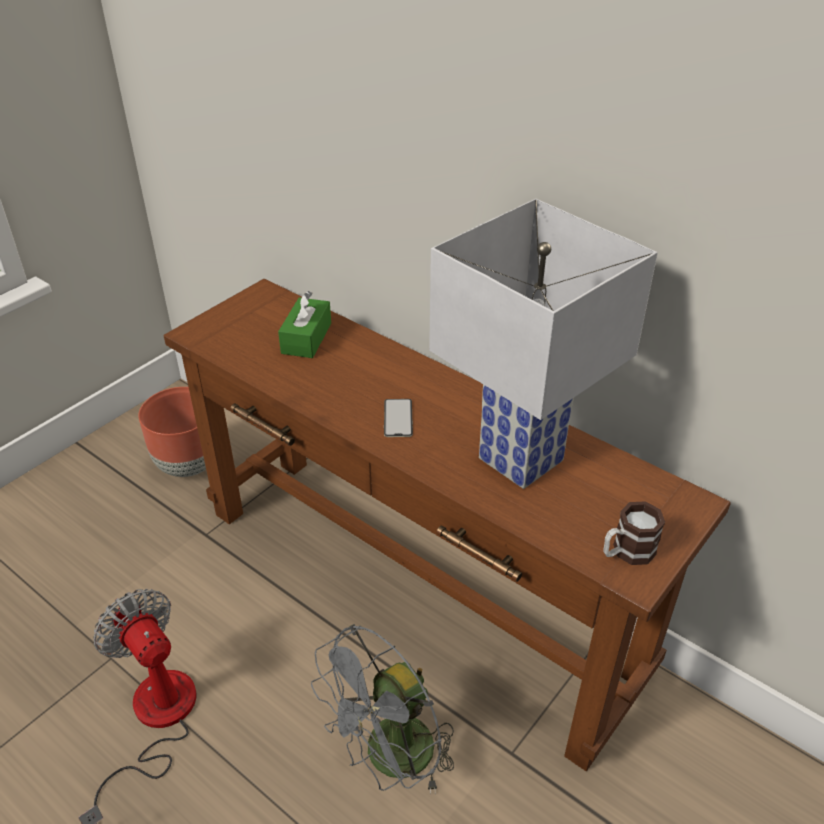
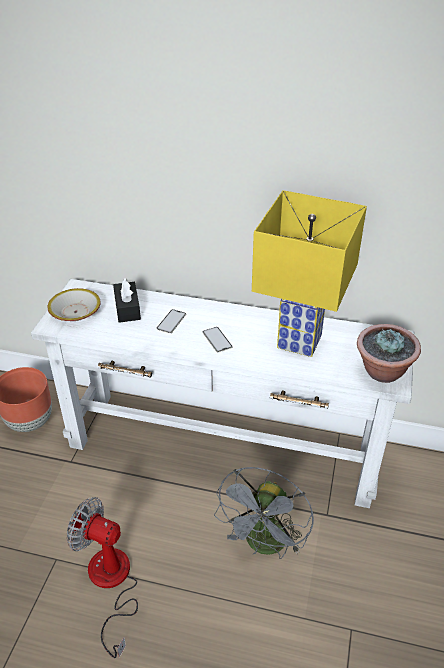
camera: 25 degrees left, 0 degrees up
(236, 324) = (75, 312): none -> bowl
(306, 338) = (127, 308): green tissue box -> black tissue box
(352, 373) = (171, 321): none -> phone
(415, 588) = (222, 447): brown console table -> white console table
(520, 461) = (300, 342): white table lamp -> yellow table lamp
(626, 552) = (382, 372): mug -> potted plant

